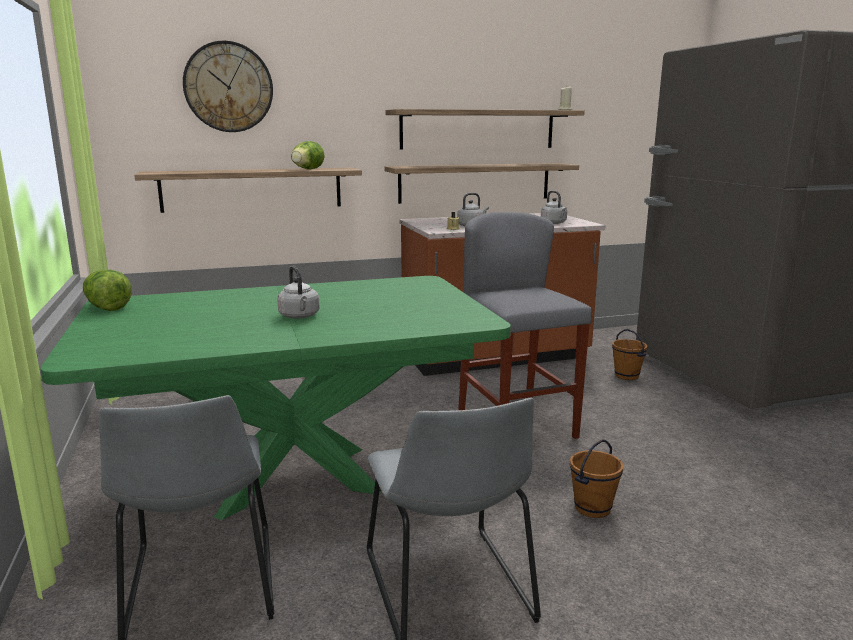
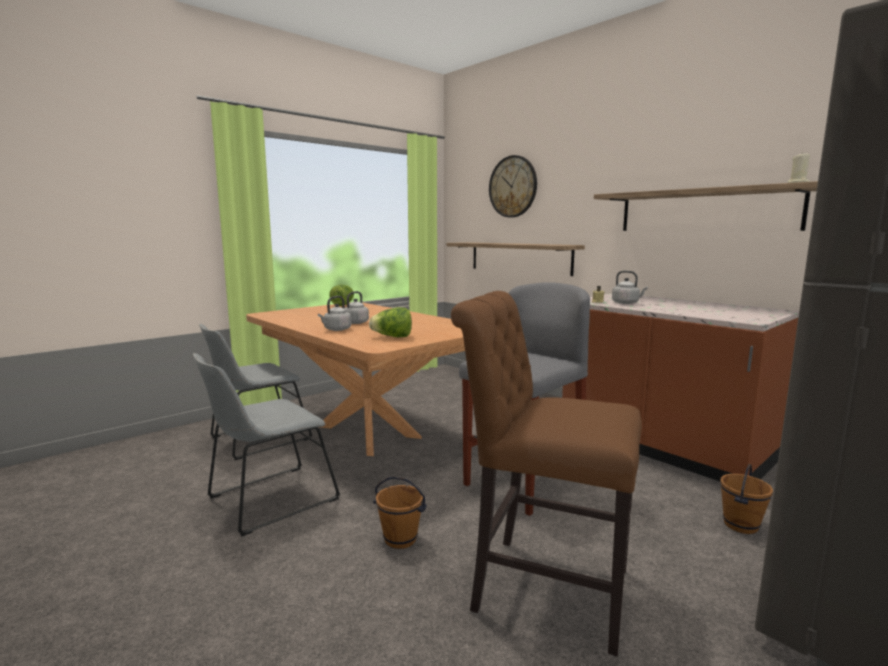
camera: 65 degrees right, 5 degrees down
(296, 480) = (367, 432): green dining table -> brown dining table
(307, 169) = (538, 244): lettuce -> lettuce (392, 337)
(475, 182) = (697, 266): shelf -> none
(554, 223) = (715, 314): grey kettle -> grey kettle (336, 330)
(683, 461) = (541, 586): none -> brown stool

